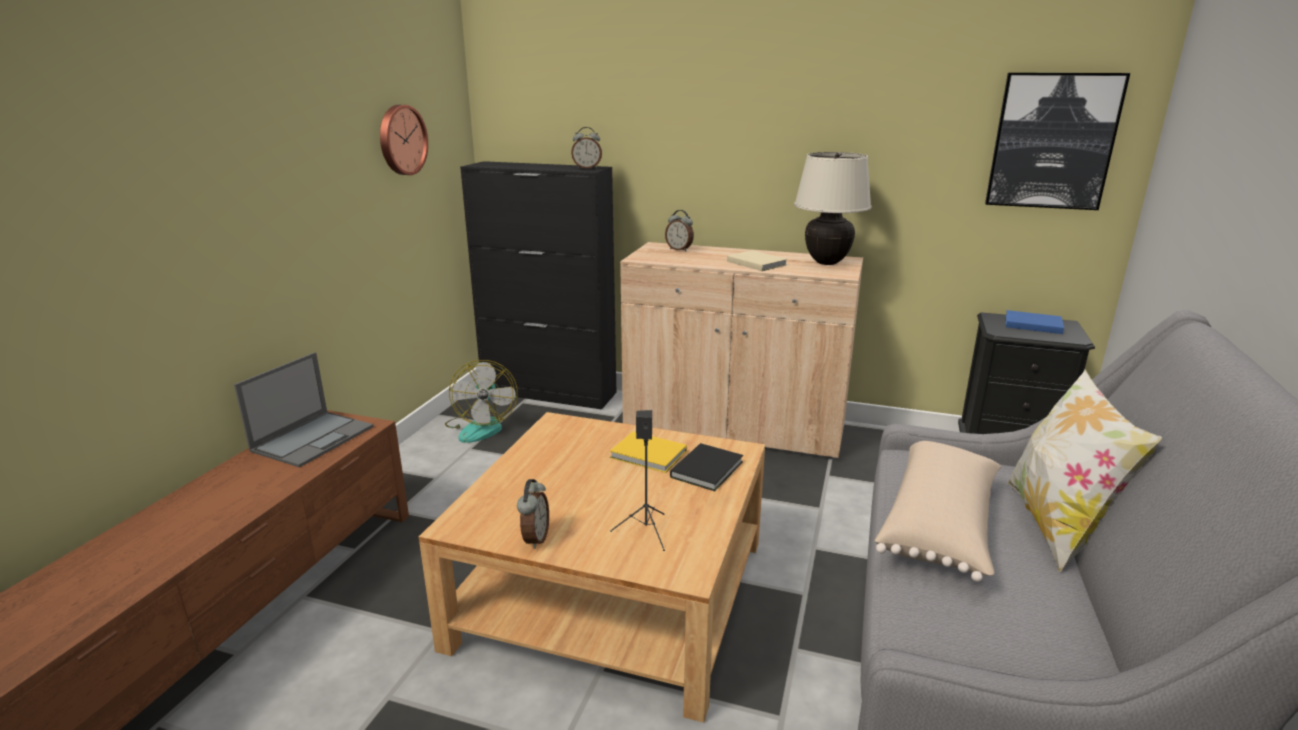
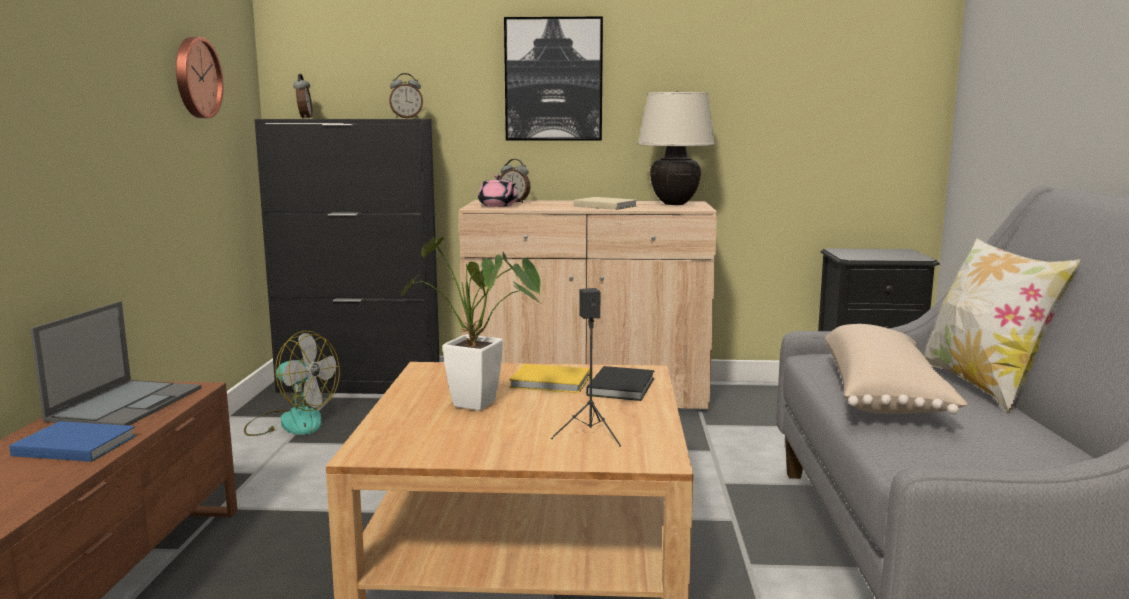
camera: 15 degrees left, 10 degrees down
(481, 427) = (291, 422): fan -> fan turned 45 degrees counterclockwise
(534, 539) = (469, 453): alarm clock -> alarm clock (304, 118)
(576, 479) = (483, 406): none -> potted plant
(660, 255) = (498, 205): none -> pink teapot
(1031, 324) = (874, 252): blue book -> blue book (74, 445)
(1052, 141) = (869, 78): picture -> picture (553, 79)

